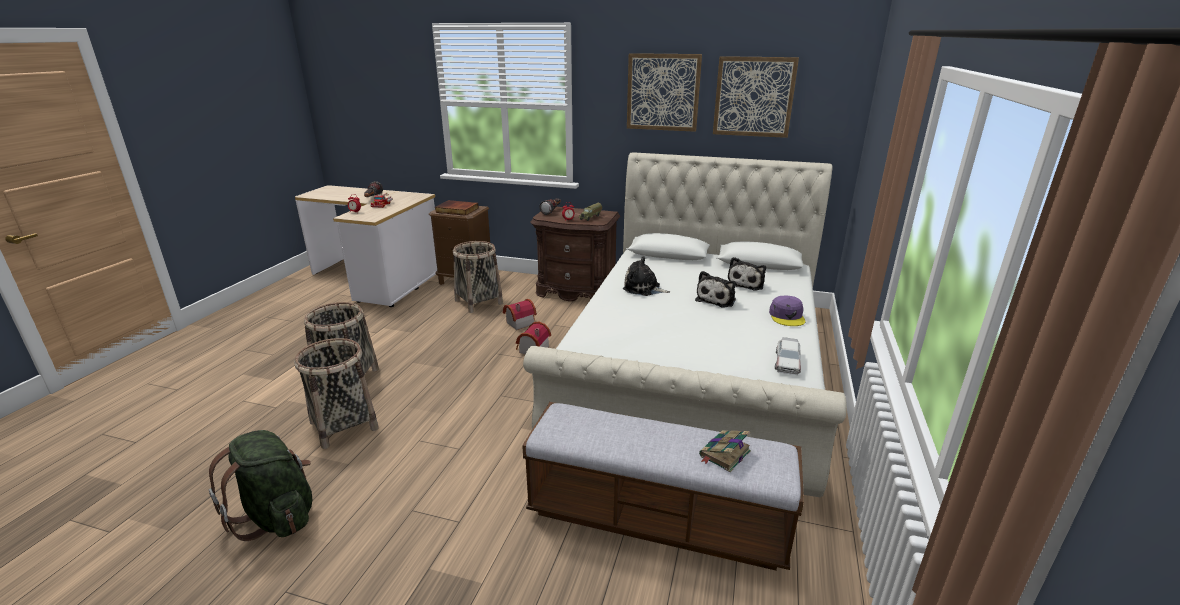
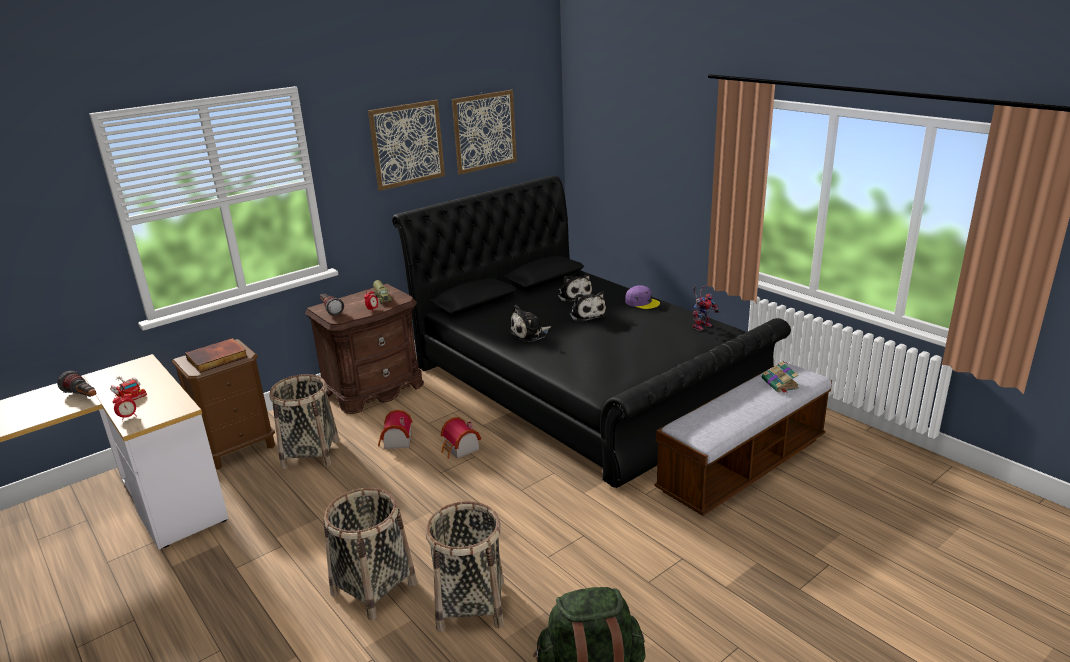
camera: 55 degrees left, 0 degrees up
(695, 366) = (582, 382): beige bed -> black bed
(787, 362) = (702, 325): toy car -> toy robot

